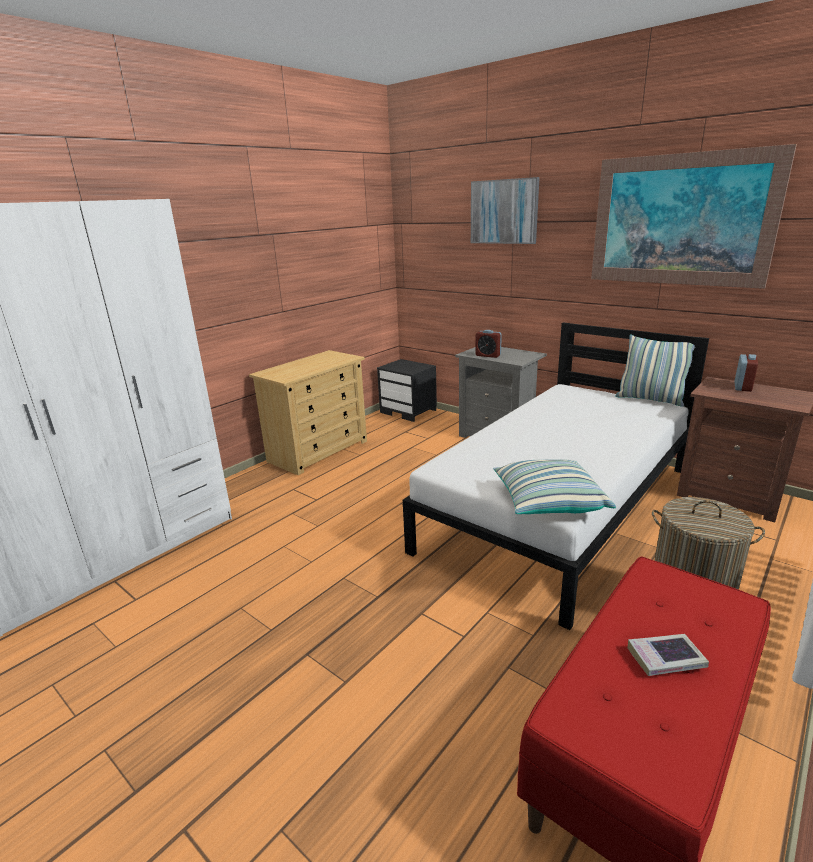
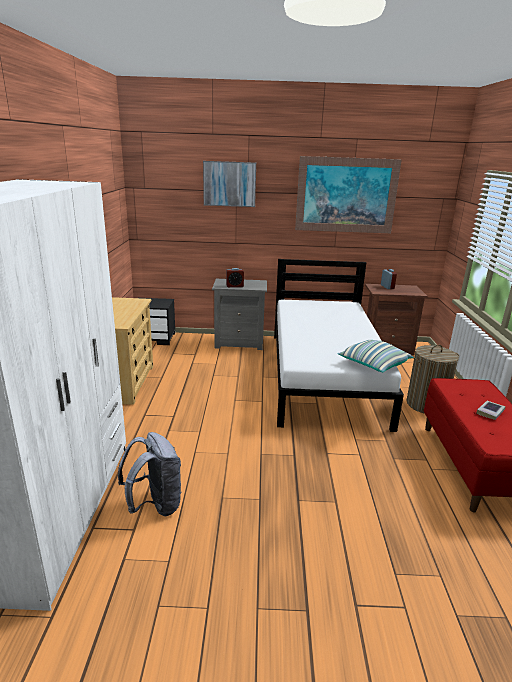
camera: 40 degrees left, 0 degrees up
(180, 584) = (155, 505): none -> grey backpack
(650, 399) = (339, 301): pillow -> none

